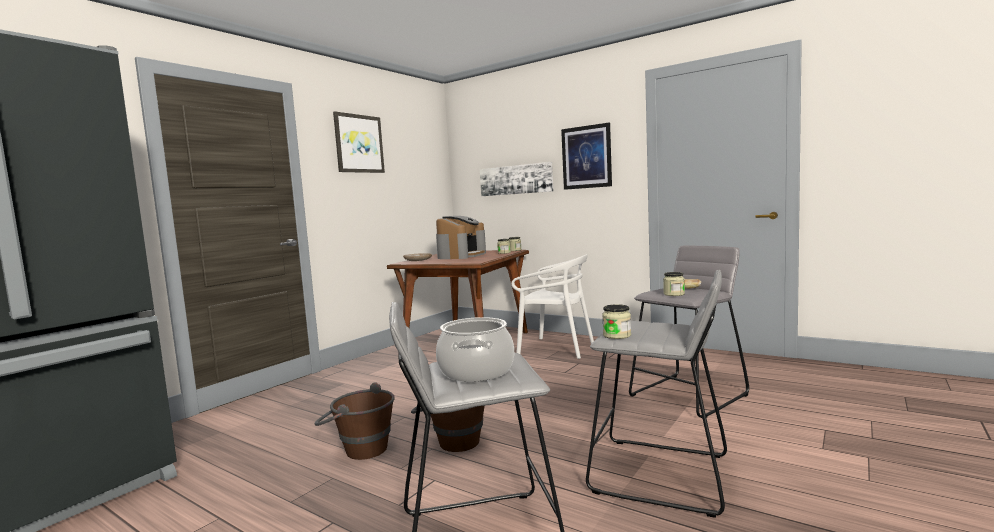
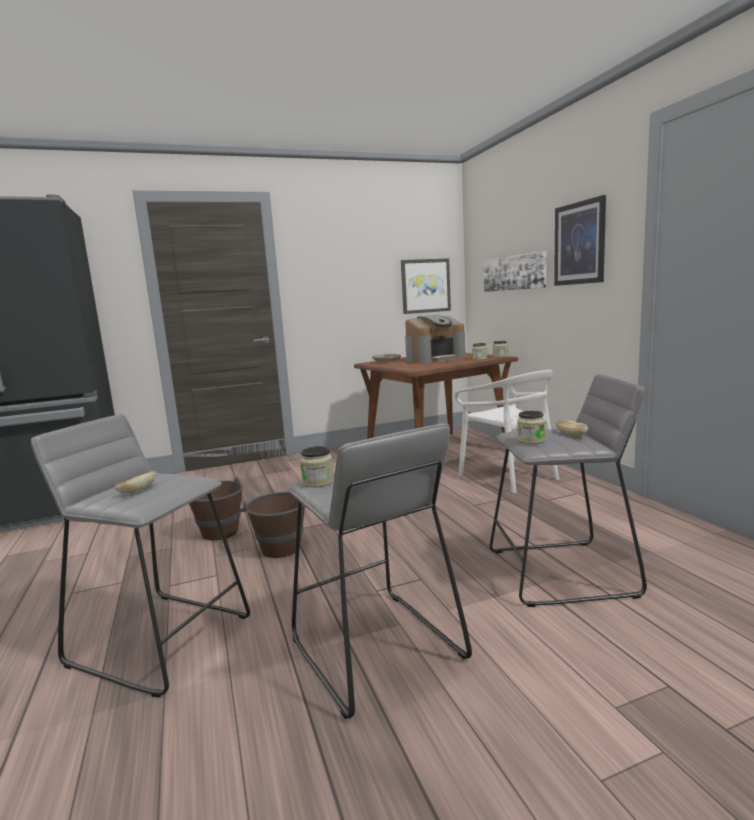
camera: 35 degrees right, 5 degrees up
(358, 144) = (343, 242): picture -> picture (425, 286)
(477, 371) = (137, 490): cooking pot -> bread

